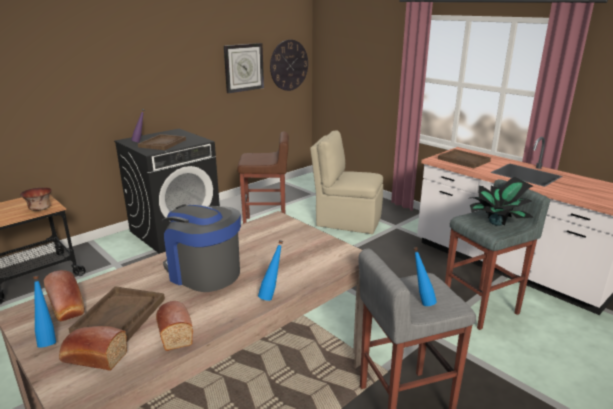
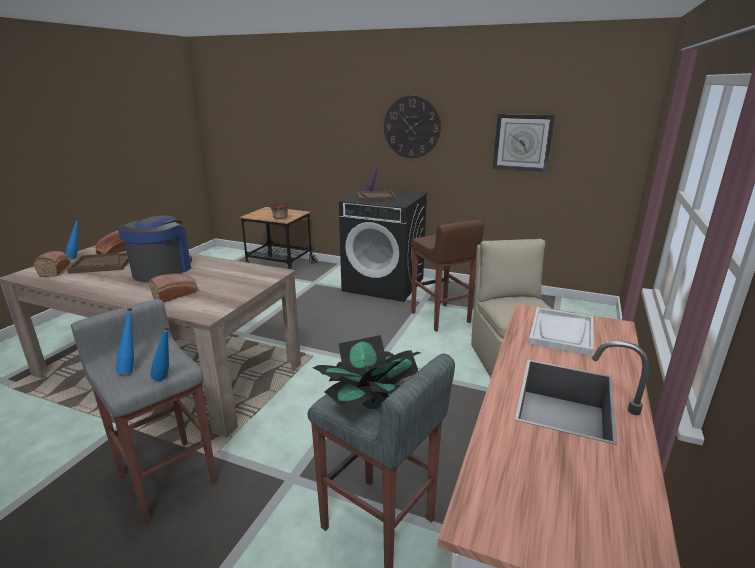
camera: 65 degrees right, 0 degrees up
(174, 331) = (79, 281): bread -> bread (176, 294)
(271, 296) = (125, 298): blue bottle -> blue bottle (166, 379)
(289, 65) = (600, 150): wall clock -> wall clock (412, 127)
(464, 160) = (561, 333): brown tray -> white tray

